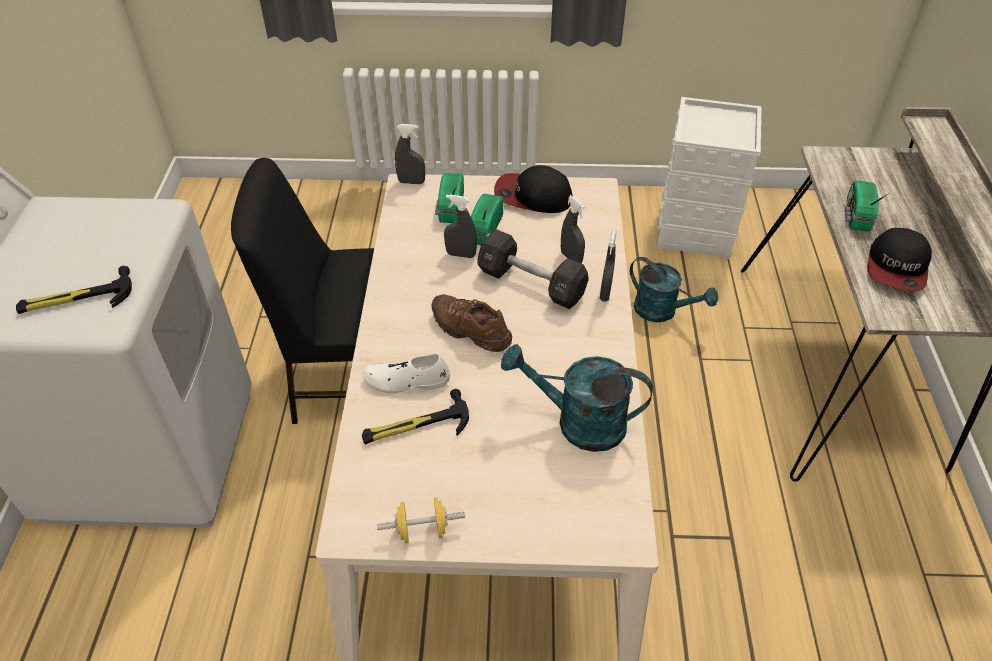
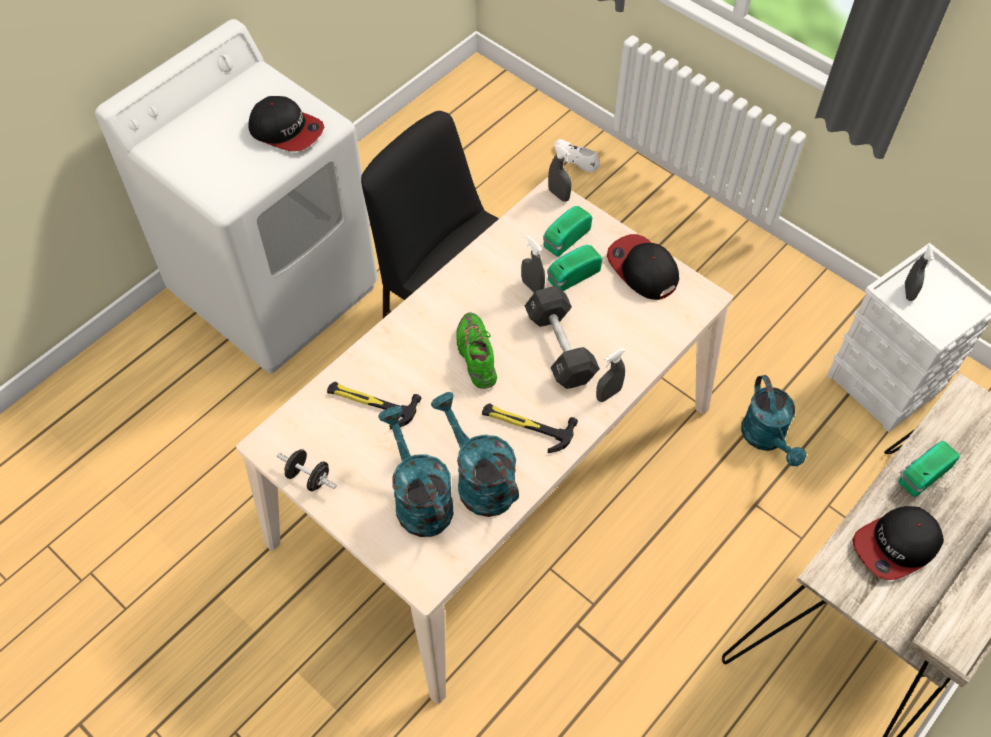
camera: 40 degrees right, 10 degrees up
(76, 299) = (221, 168): hammer -> hammer (526, 426)
(121, 235) = (286, 130): none -> cap
(407, 380) = (397, 364): white shoe -> white shoe (576, 159)
(422, 530) = (309, 477): yellow dumbbell -> black dumbbell
(470, 331) = (476, 356): brown shoe -> green shoe
(544, 474) = (419, 498): none -> turquoise watering can
(571, 258) = (614, 346): grey spray bottle -> grey spray bottle (909, 292)

